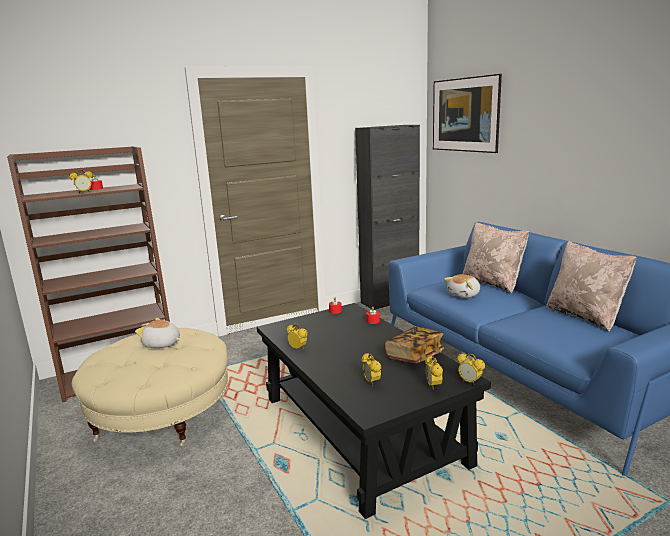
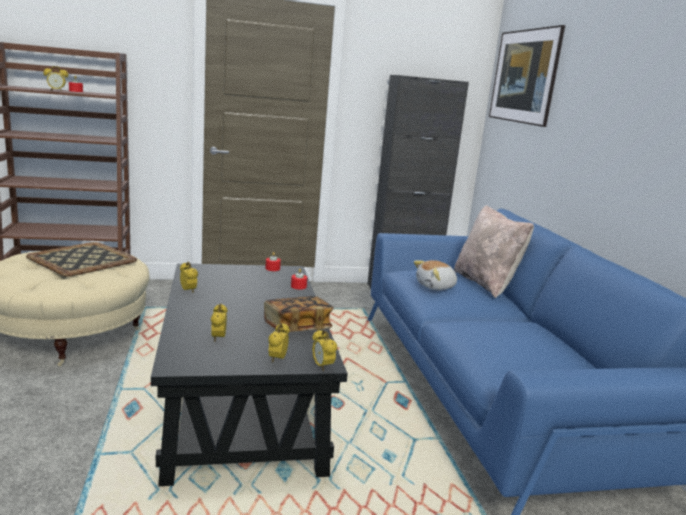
camera: 15 degrees right, 0 degrees up
(162, 344) = (82, 260): plush toy -> tray
(585, 316) = (557, 342): beige pillow -> none

